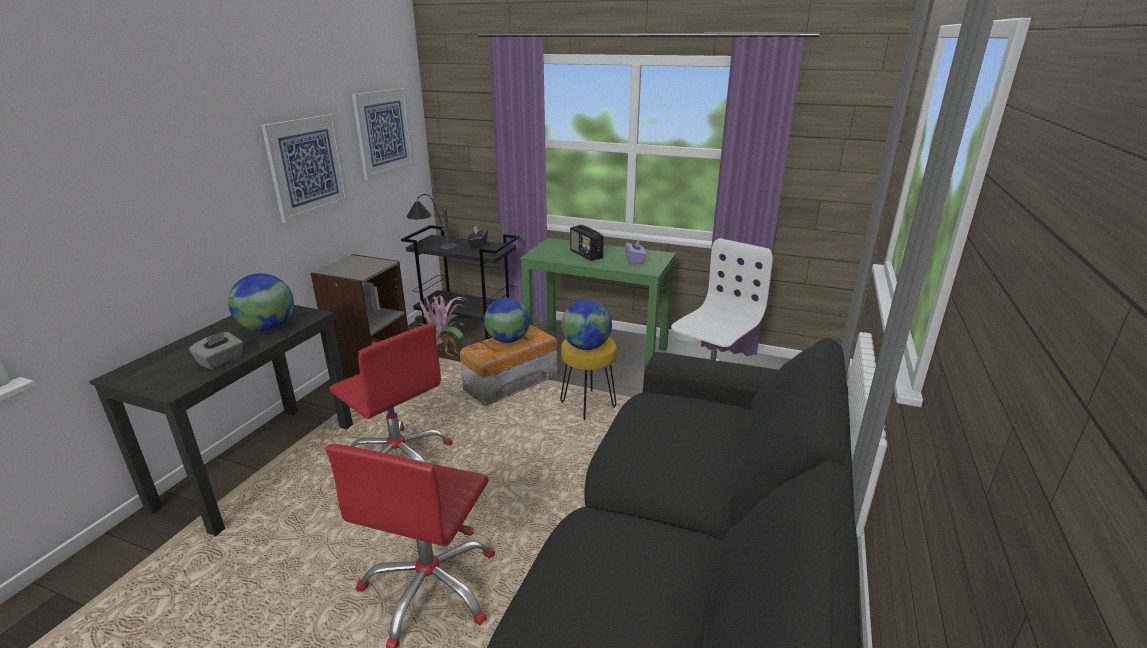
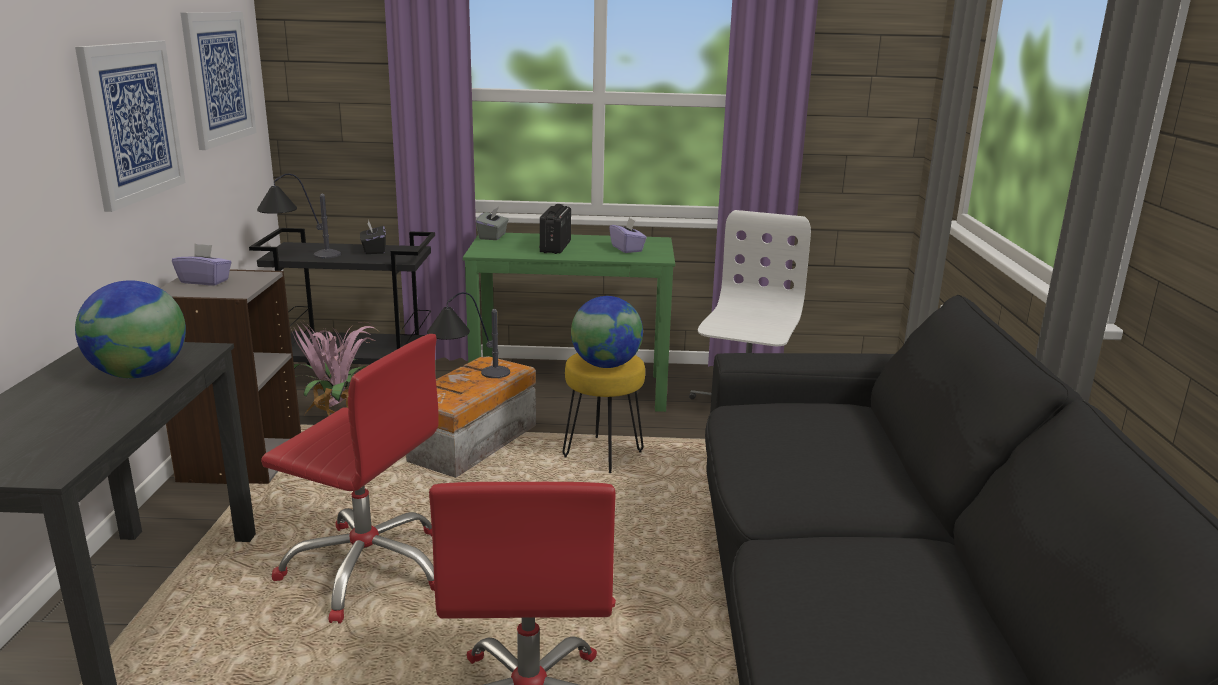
camera: 20 degrees left, 5 degrees down
(221, 361) = (99, 424): grey tissue box -> grey tissue box (493, 236)
(350, 264) = (205, 281): none -> purple tissue box
(508, 340) = (467, 377): globe -> table lamp
(586, 255) = (555, 247): radio -> radio turned 60 degrees clockwise

